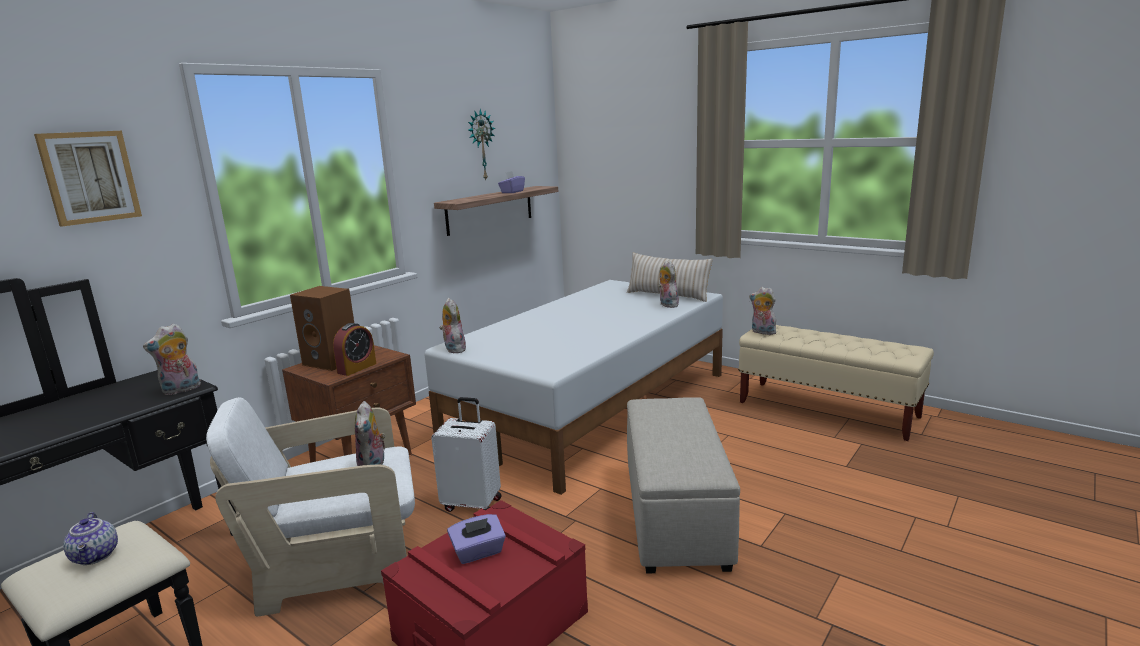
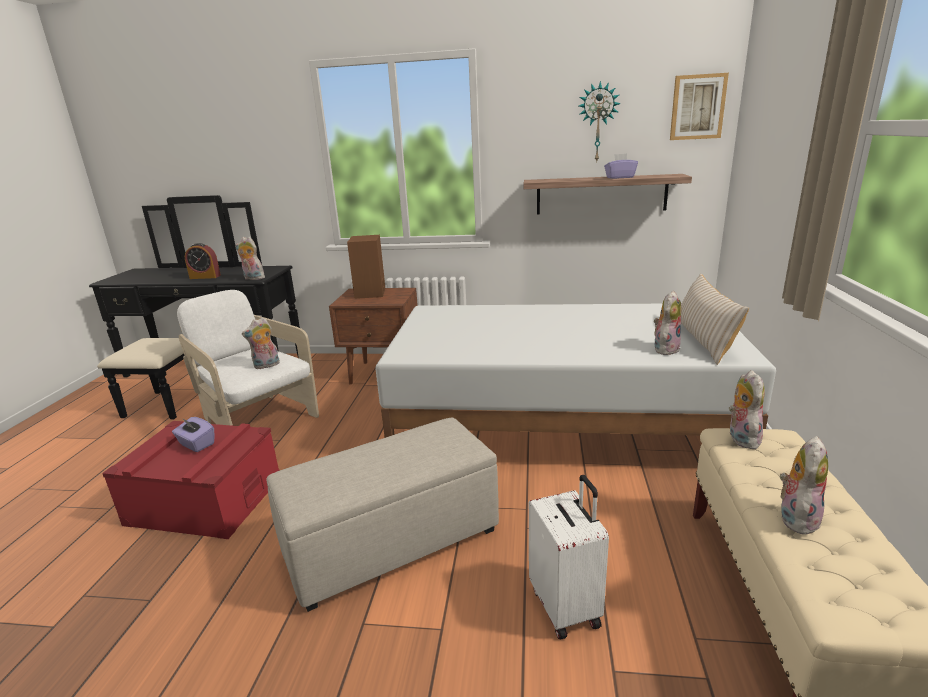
camera: 60 degrees right, 5 degrees up
(89, 177) = (256, 140): picture -> picture (697, 107)
(96, 556) = (151, 345): teapot -> none
(357, 368) = (363, 302): alarm clock -> alarm clock (205, 277)
(453, 349) = (421, 312): plush toy -> plush toy (796, 517)
(472, 503) = (351, 434): white suitcase -> white suitcase (566, 606)

